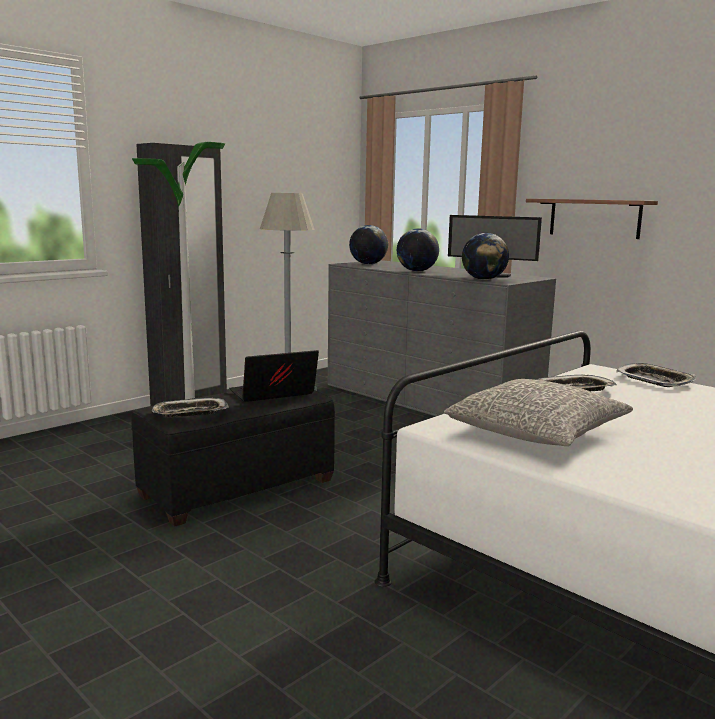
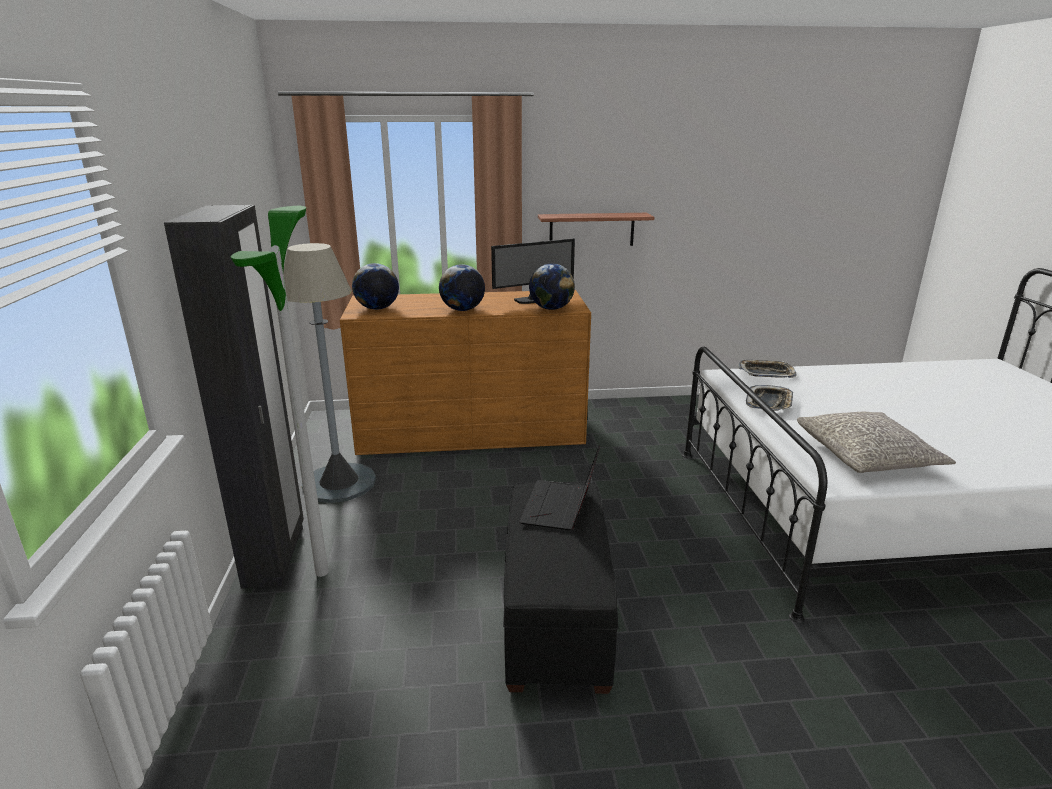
camera: 50 degrees left, 10 degrees up
(190, 413) = (576, 573): tray -> none
(429, 399) = (471, 431): grey dresser -> brown dresser

